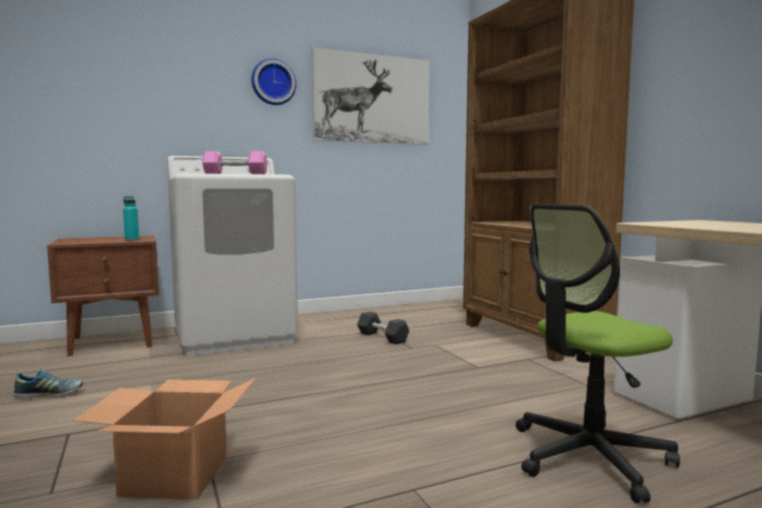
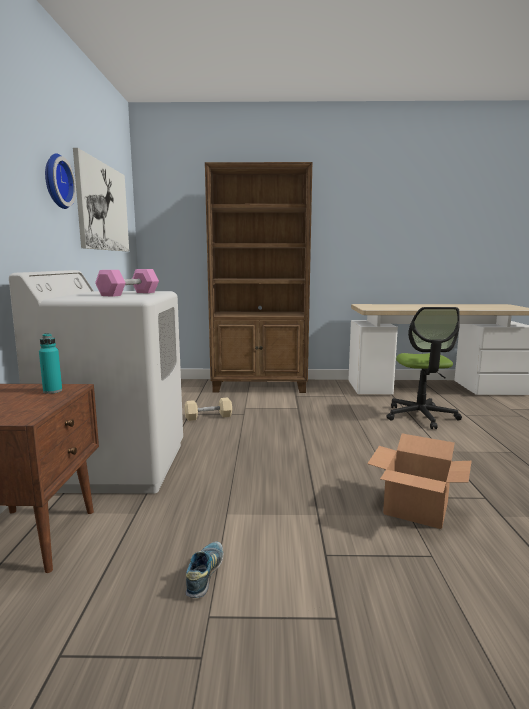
camera: 65 degrees left, 5 degrees up
(382, 337) = (208, 417): black dumbbell -> beige dumbbell

